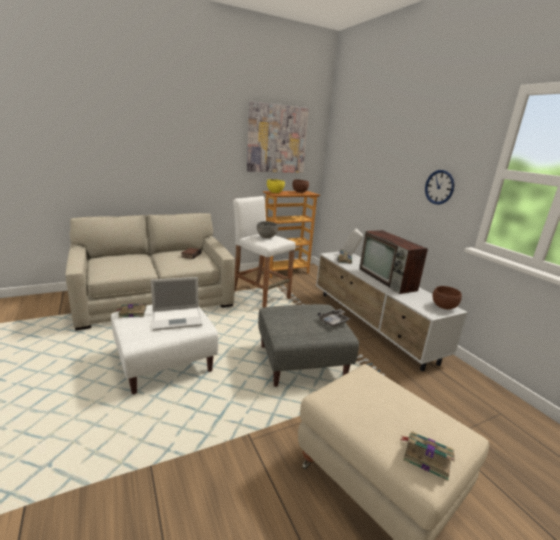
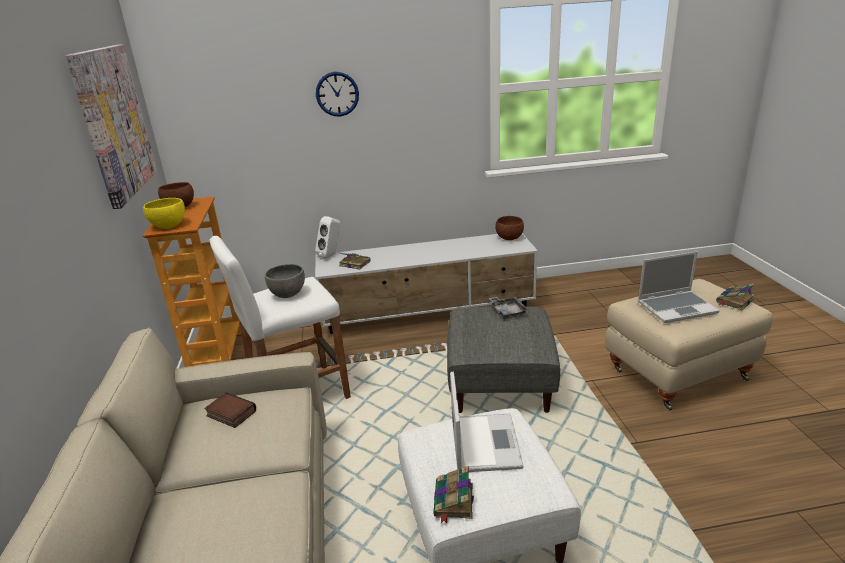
camera: 70 degrees left, 5 degrees up
(373, 400) = (677, 307): none -> laptop
(387, 280) = (433, 250): television -> none
(439, 187) = (427, 120): wall clock -> wall clock (337, 94)

